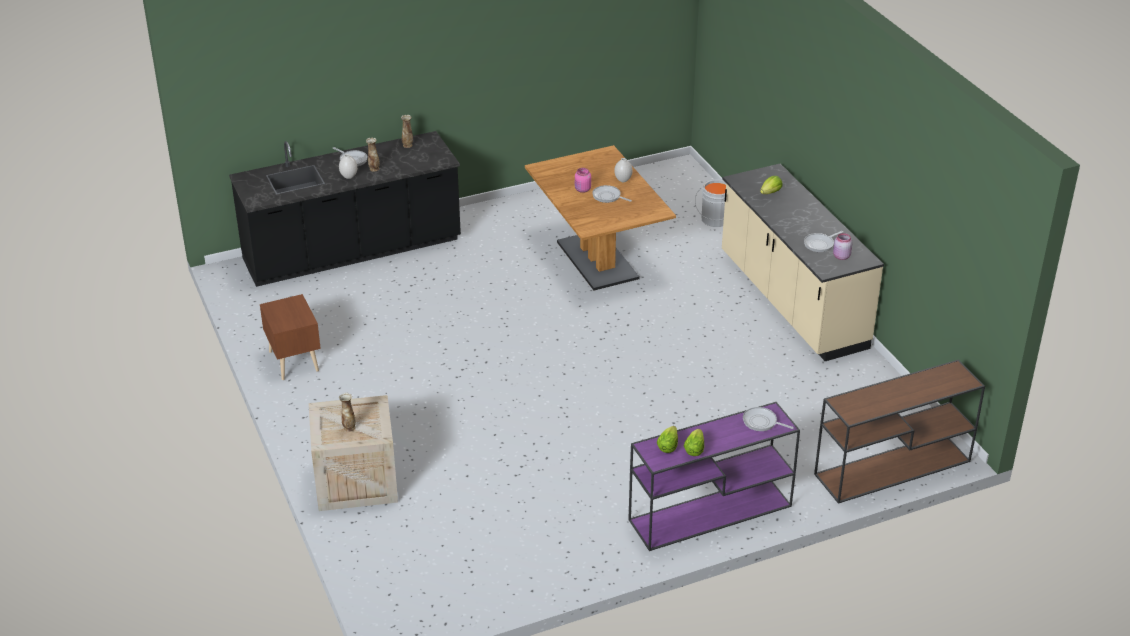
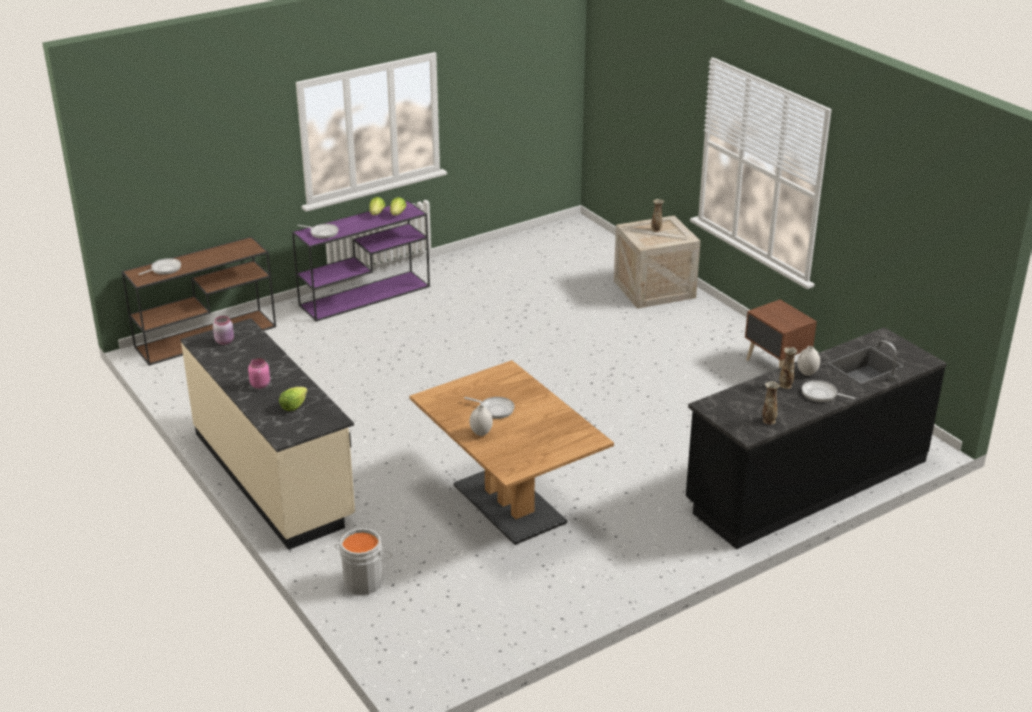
camera: 170 degrees right, 5 degrees down
(582, 190) = (528, 415): pink jar -> pink jar (260, 384)
(820, 244) = (245, 352): frying pan -> frying pan (164, 269)

